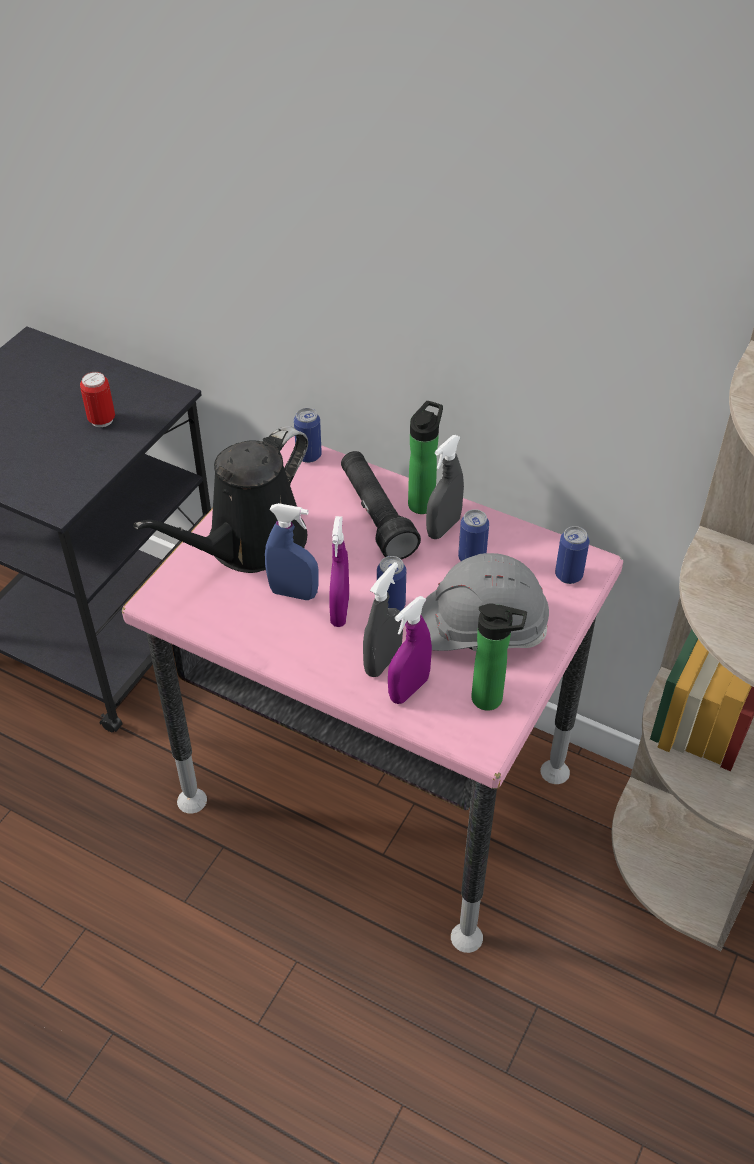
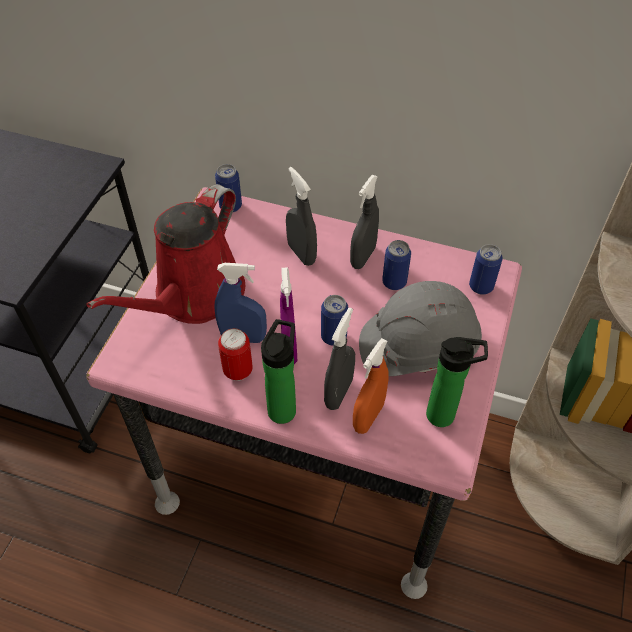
camera: 10 degrees left, 5 degrees up
(102, 420) = (38, 196): can -> can (238, 371)
(249, 544) = (194, 296): black watering can -> red watering can
(376, 515) = (301, 254): black flashlight -> grey spray bottle
(409, 689) = (368, 417): purple spray bottle -> orange spray bottle
(423, 502) = (340, 236): bottle -> bottle (283, 407)

